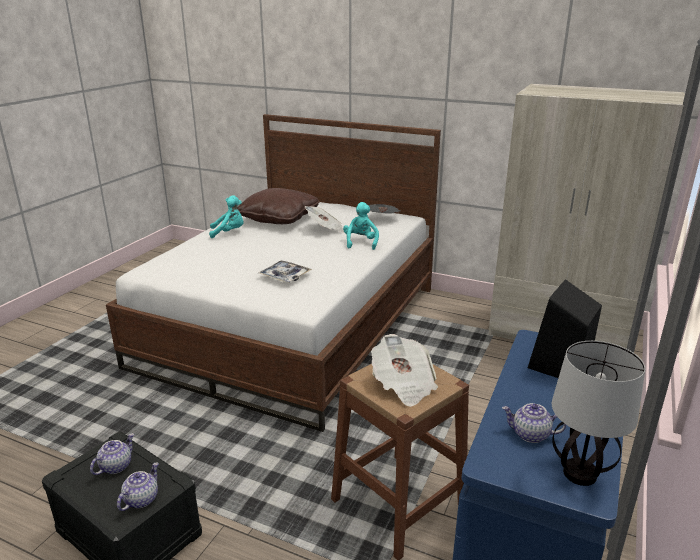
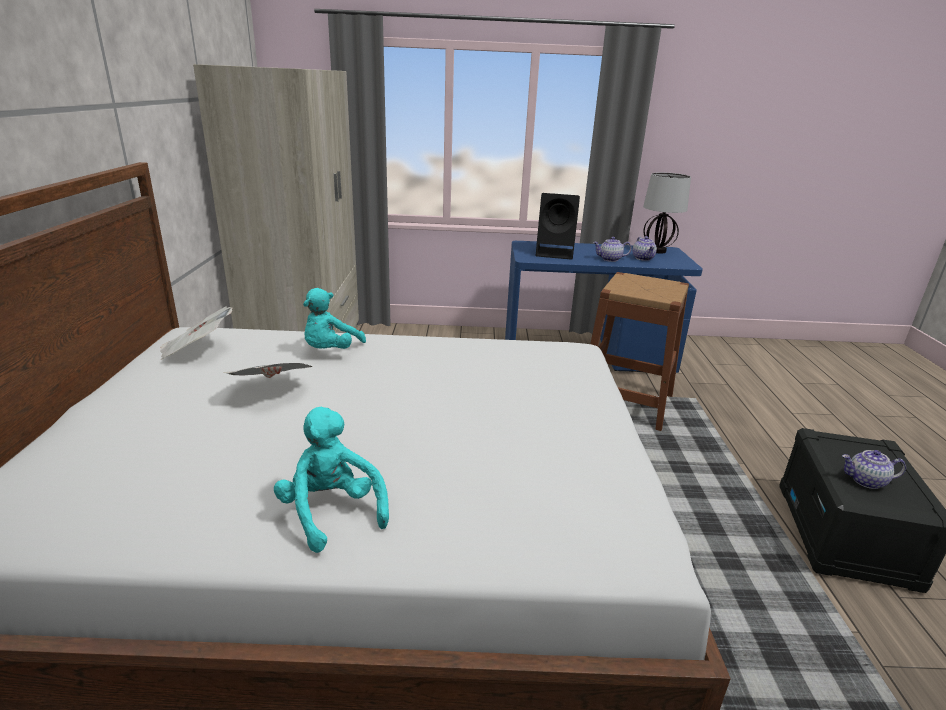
camera: 115 degrees left, 0 degrees up
(141, 499) = (857, 445): teapot -> teapot (610, 259)
(279, 219) = (201, 464): brown pillow -> none
(285, 276) = (507, 381): tray -> none
(361, 242) = (330, 351): turquoise plush toy -> turquoise plush toy turned 45 degrees counterclockwise
(403, 385) = (651, 286): newspaper -> none

